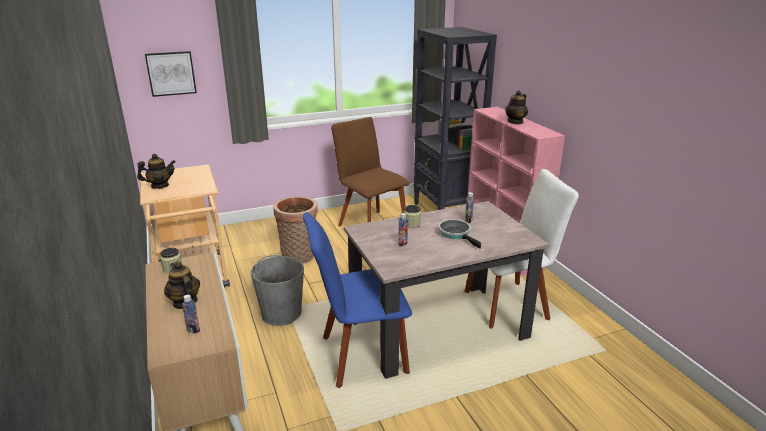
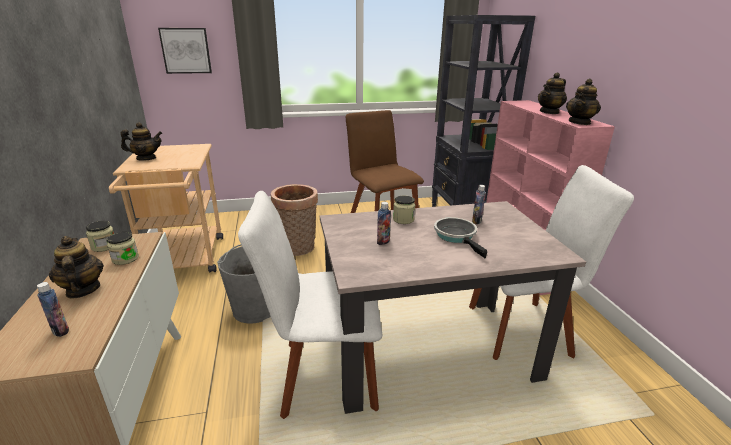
camera: 10 degrees right, 0 degrees up
(199, 277) = (125, 259): none -> jar
(359, 356) = (322, 376): blue chair -> white chair
(539, 133) = (579, 122): none -> teapot

